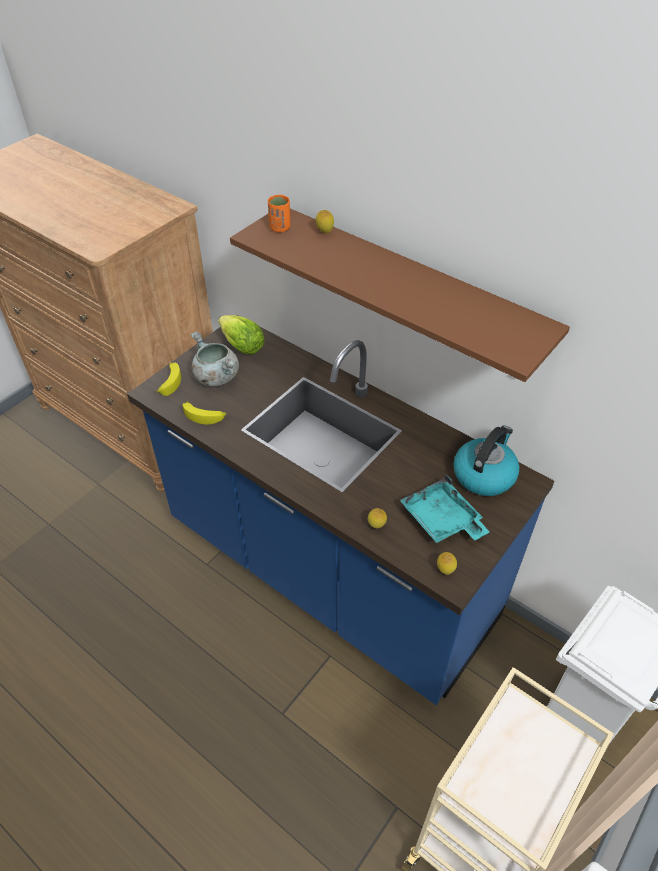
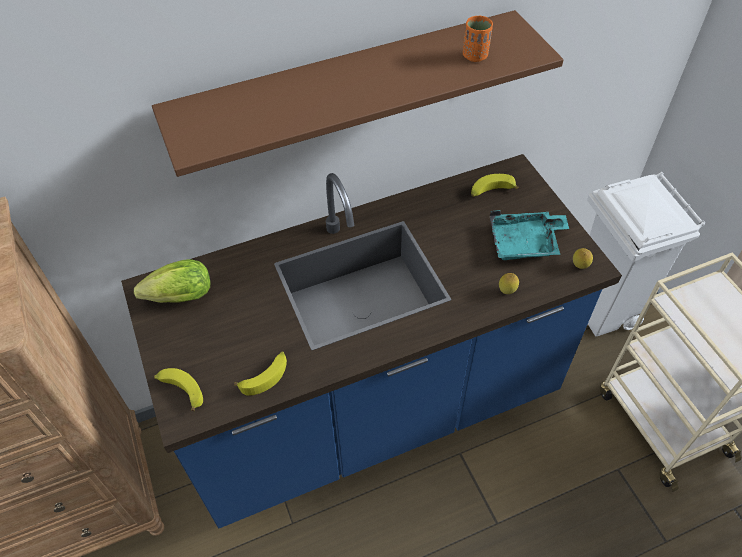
camera: 60 degrees left, 5 degrees up
(215, 376) = (210, 341): grey cooking pot -> none
(280, 228) = (199, 122): orange cup -> orange cup (475, 56)
(324, 232) = (242, 92): lemon -> none
(484, 474) = (491, 192): kettle -> banana

